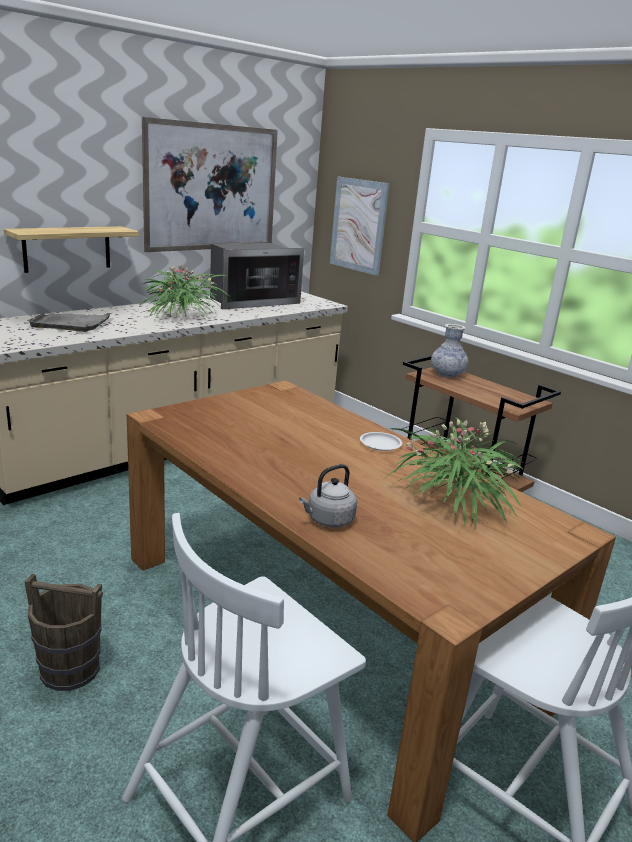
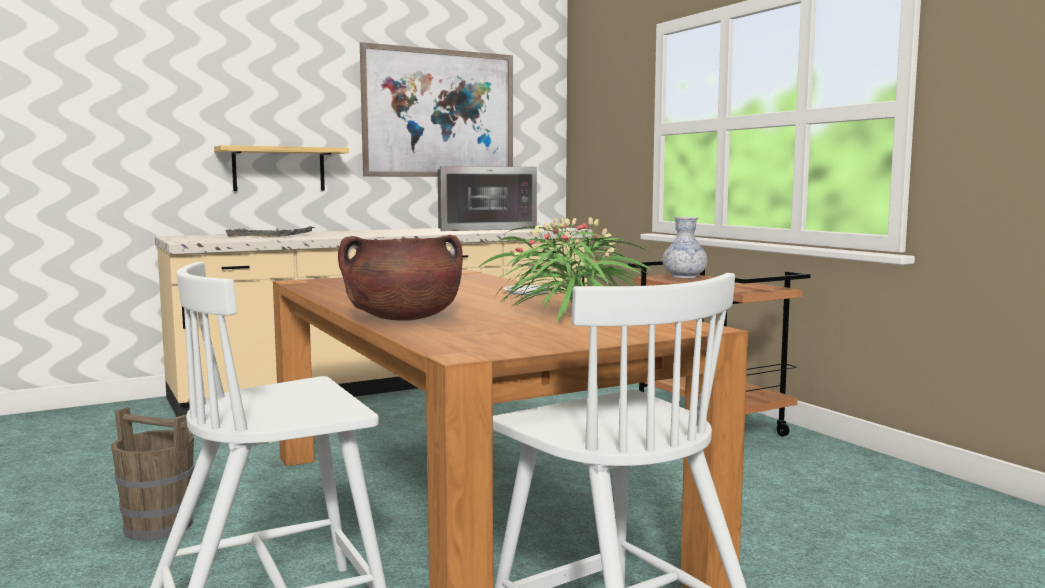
camera: 15 degrees right, 15 degrees down
(181, 315) = (391, 233): potted plant -> none
(328, 520) = (403, 319): grey kettle -> brown cooking pot
(358, 225) = (605, 145): picture -> none

